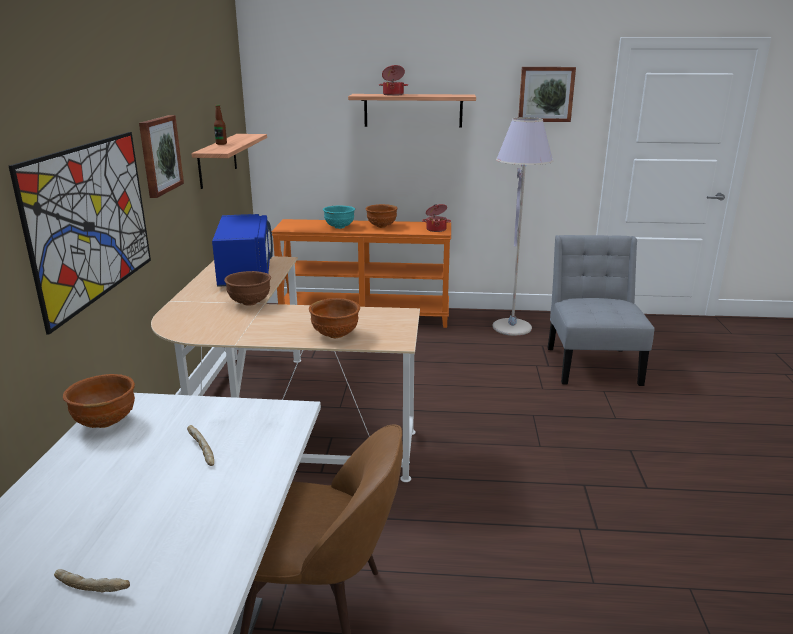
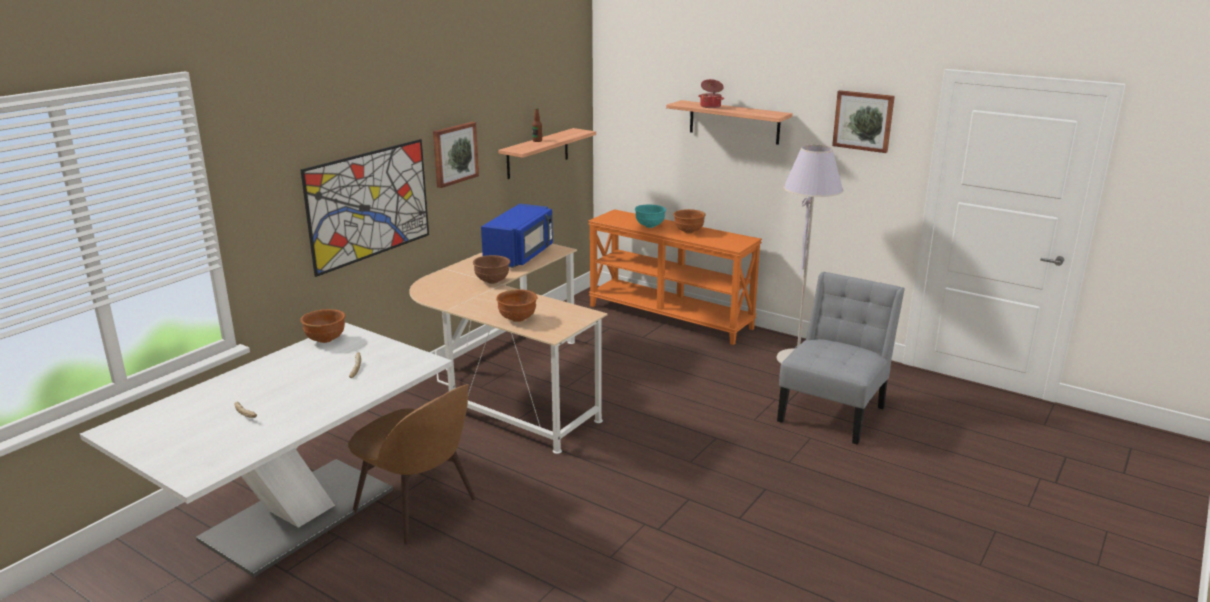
camera: 30 degrees right, 0 degrees up
(436, 229) = (734, 244): cooking pot -> none

